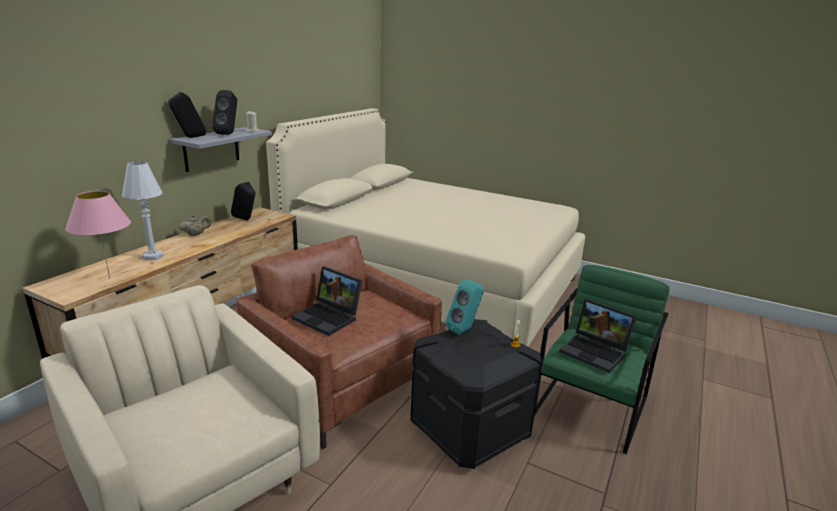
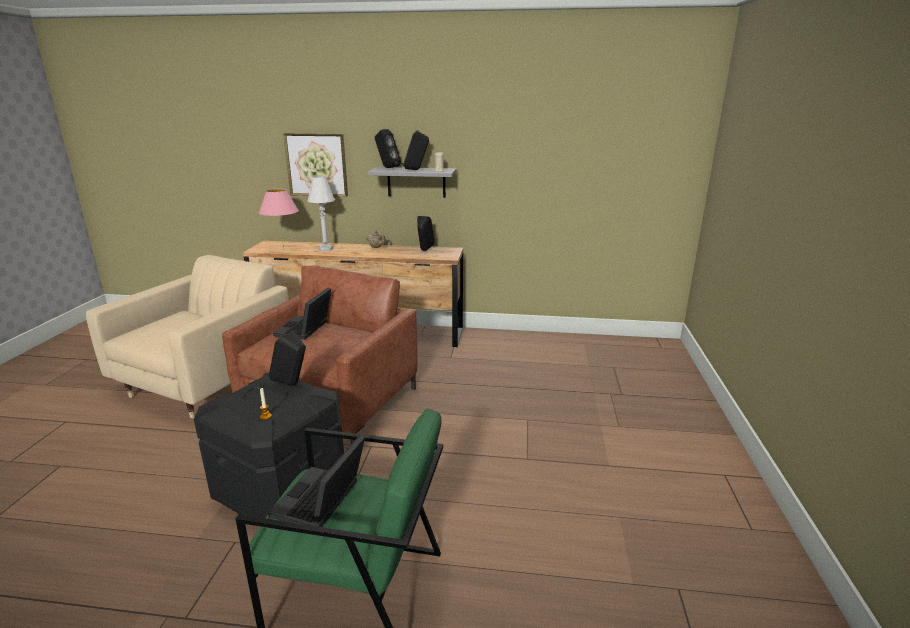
camera: 70 degrees right, 0 degrees up
(93, 150) = (316, 165): none -> picture
(432, 282) = (579, 404): beige bed -> none
(465, 329) = (292, 385): turquoise speaker -> black speaker

